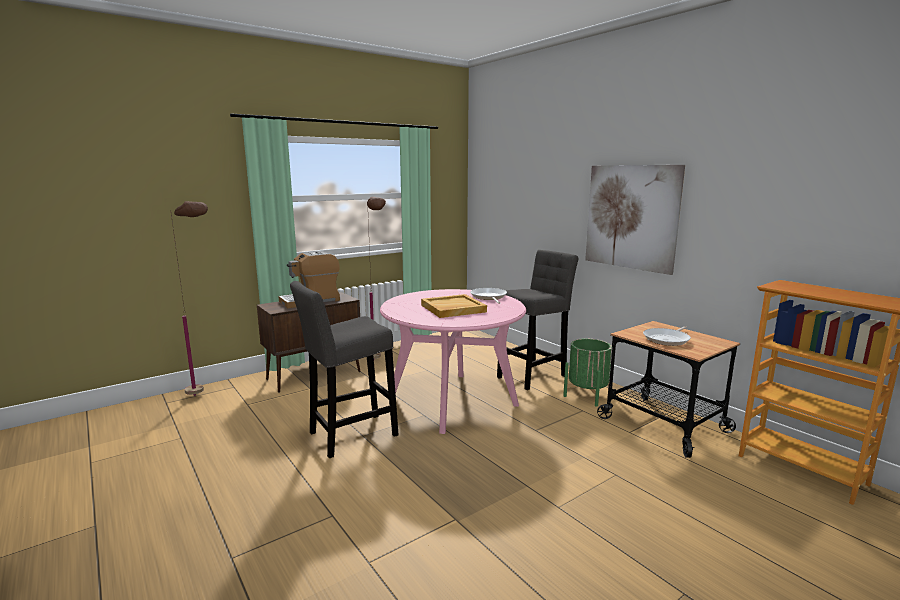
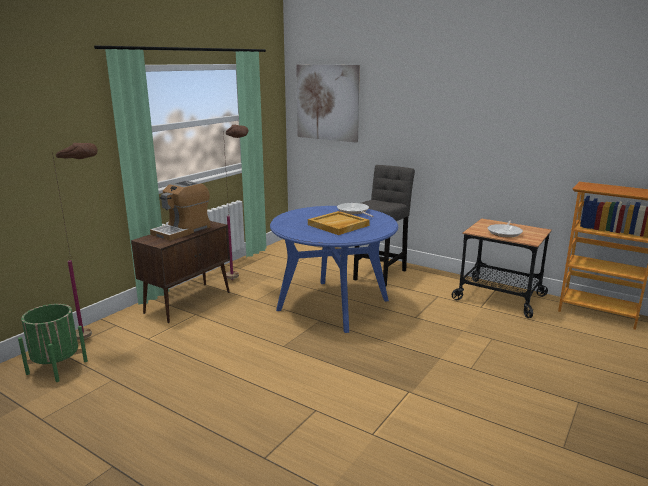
camera: 20 degrees left, 5 degrees up
(349, 436) = (271, 348): grey stool -> none
(452, 401) = (333, 305): pink dining table -> blue dining table
(587, 395) = (432, 284): green planter -> green planter (57, 367)
(631, 217) = (458, 135): picture -> picture (327, 102)

